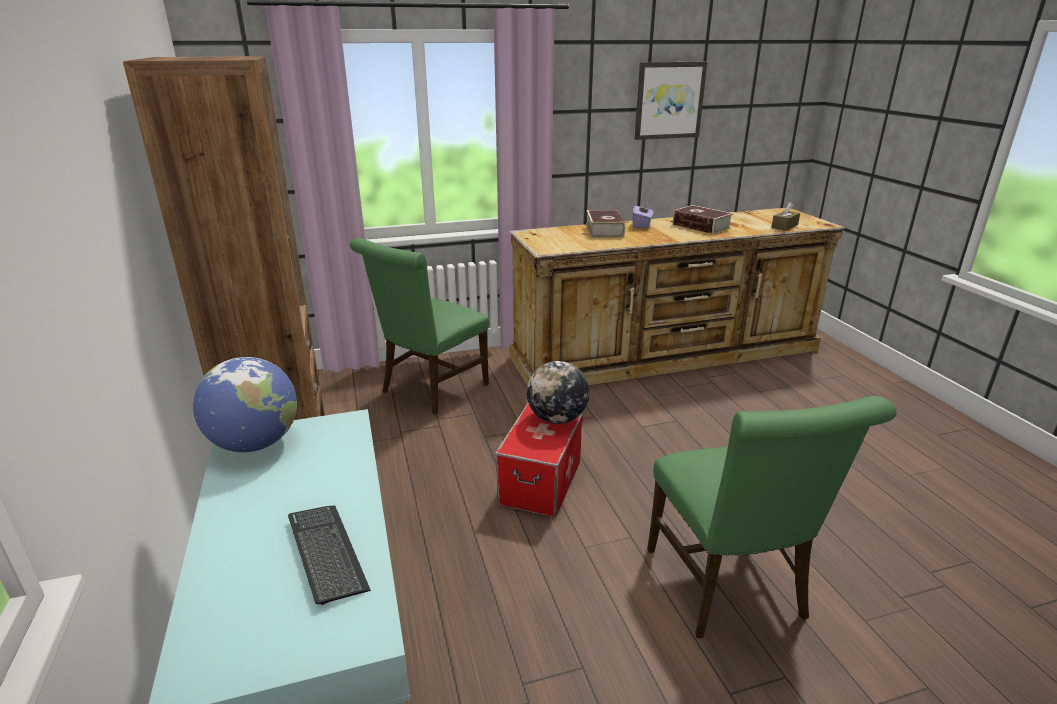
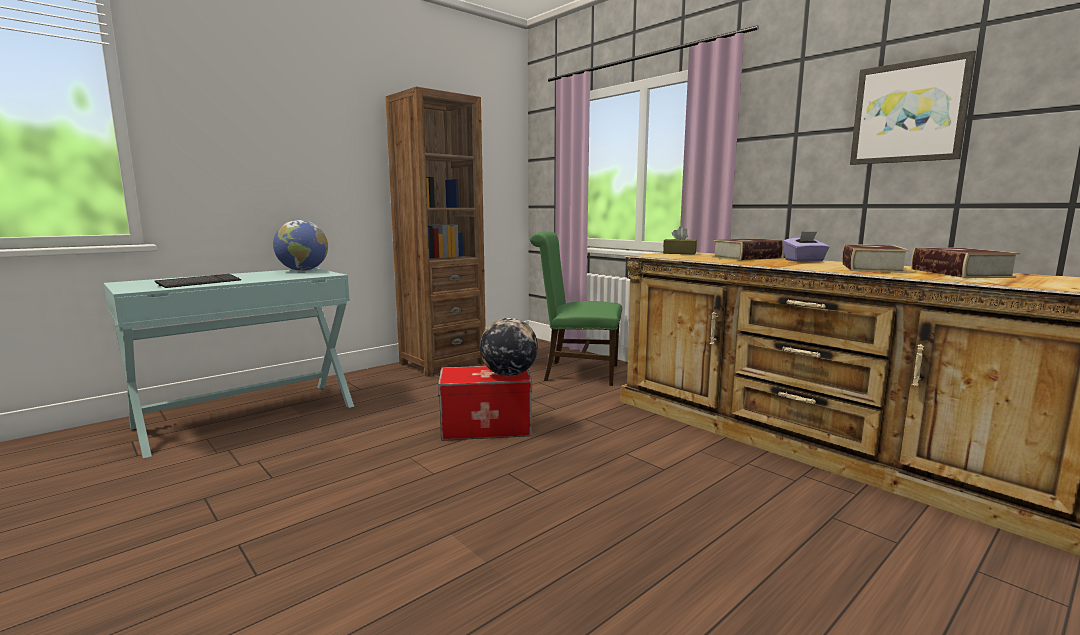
camera: 65 degrees right, 15 degrees down
(730, 589) = (377, 531): green chair -> none
(738, 220) = (959, 273): none -> book
(784, 226) = (1014, 283): brown tissue box -> brown tissue box (679, 253)

